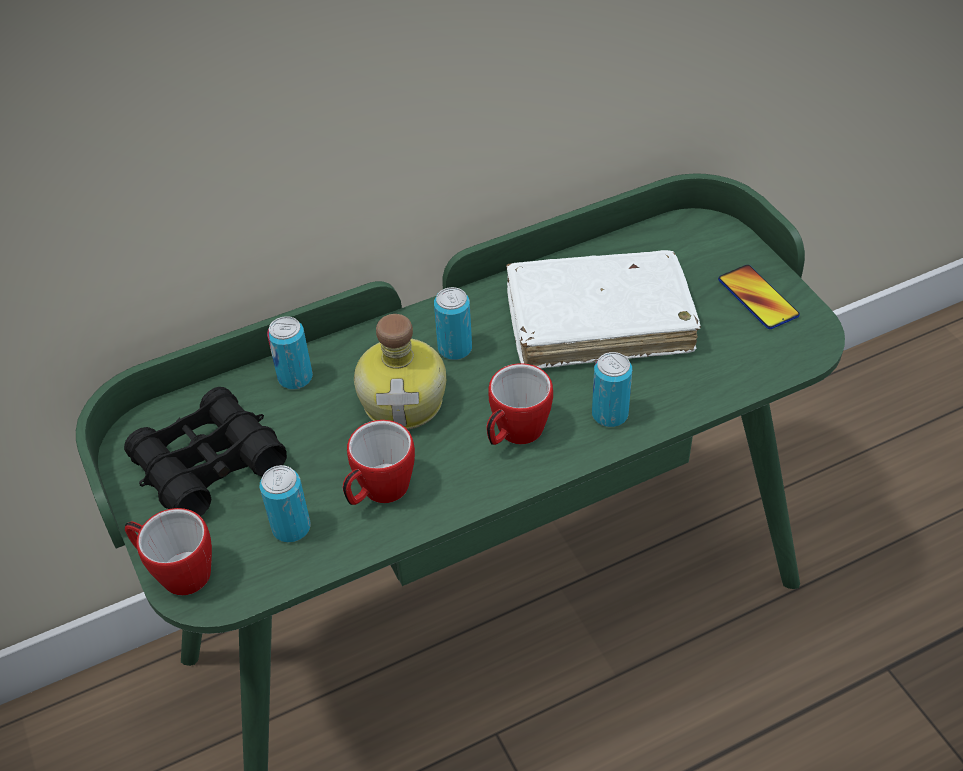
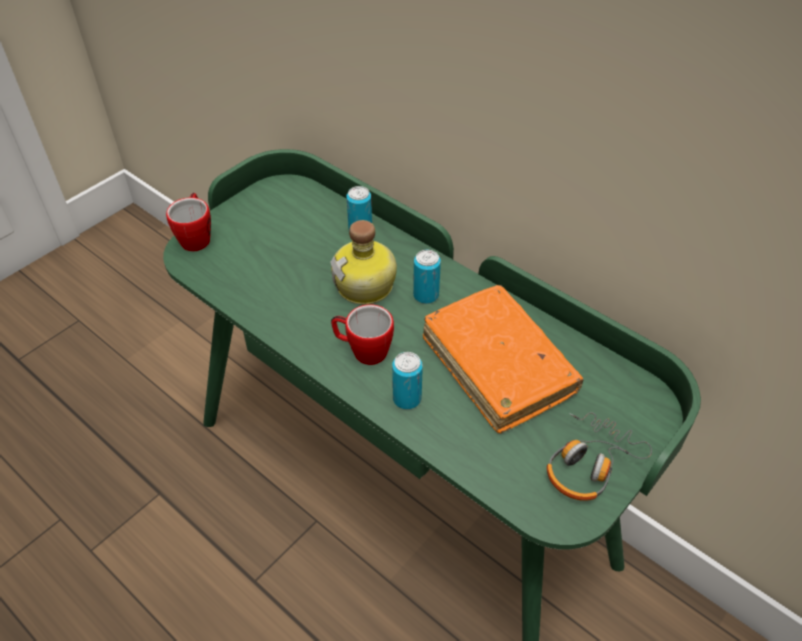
camera: 65 degrees right, 0 degrees up
(208, 464) = (276, 220): black binoculars -> none
(291, 528) = (243, 271): can -> none
(378, 492) = (285, 299): mug -> none
(598, 322) = (498, 366): white book -> orange book
(757, 298) = (589, 464): phone -> headphones

